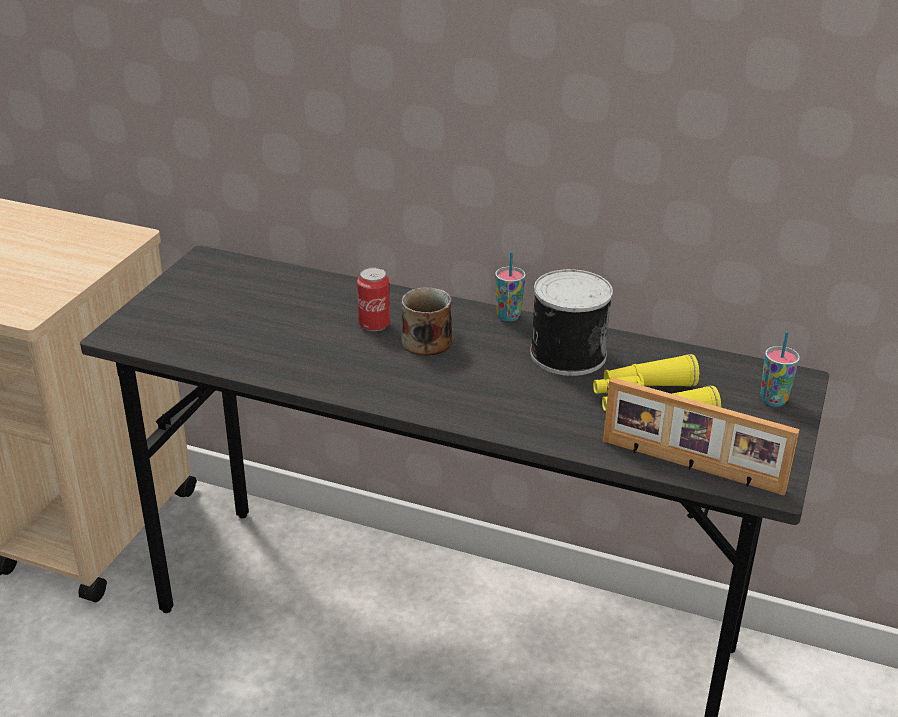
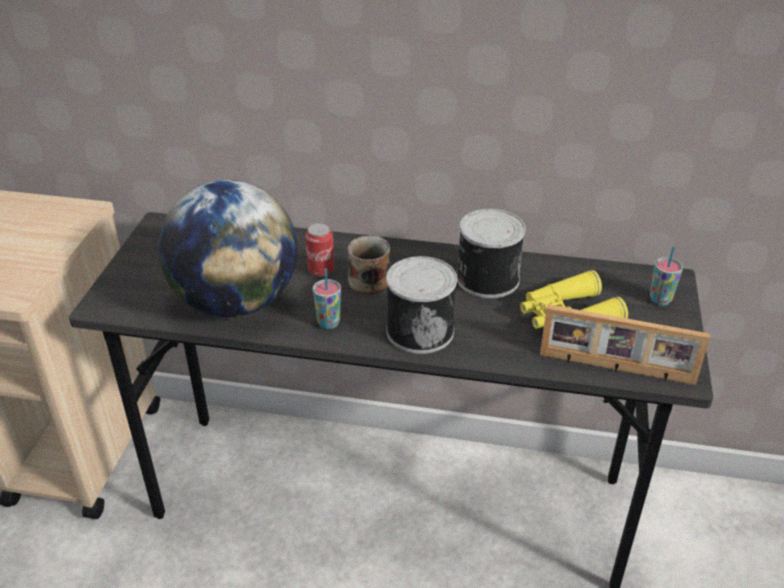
camera: 10 degrees left, 5 degrees up
(267, 347) = (236, 302): none -> globe
(469, 398) = (420, 329): none -> can
(508, 316) = (429, 249): cup -> cup (328, 323)

